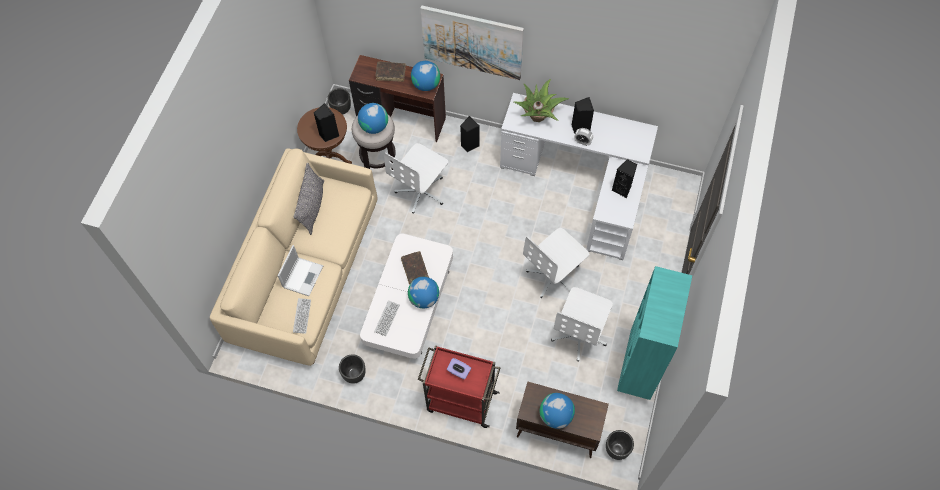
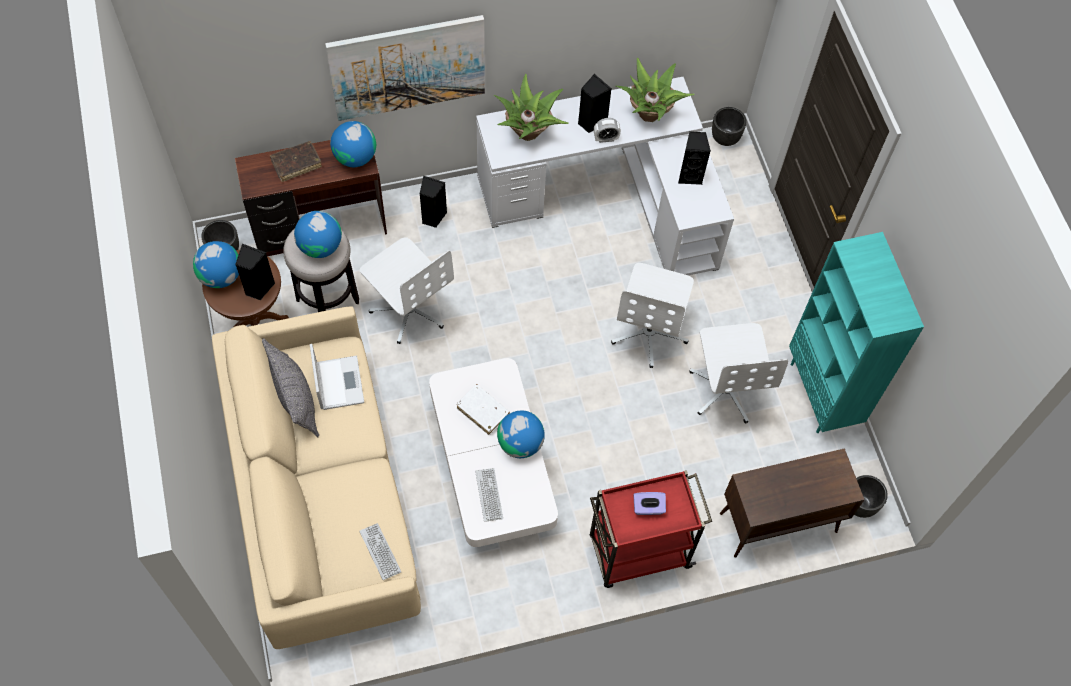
camera: 35 degrees left, 0 degrees up
(303, 276) = (345, 497): laptop -> laptop (338, 382)
(354, 375) = (479, 595): black planter -> black planter (725, 138)
(415, 269) = (483, 411): brown book -> white book
(421, 191) = (409, 309): white office chair -> white office chair turned 45 degrees counterclockwise
(555, 415) = (794, 497): globe -> globe (221, 276)
(621, 138) = (650, 112): none -> potted plant

